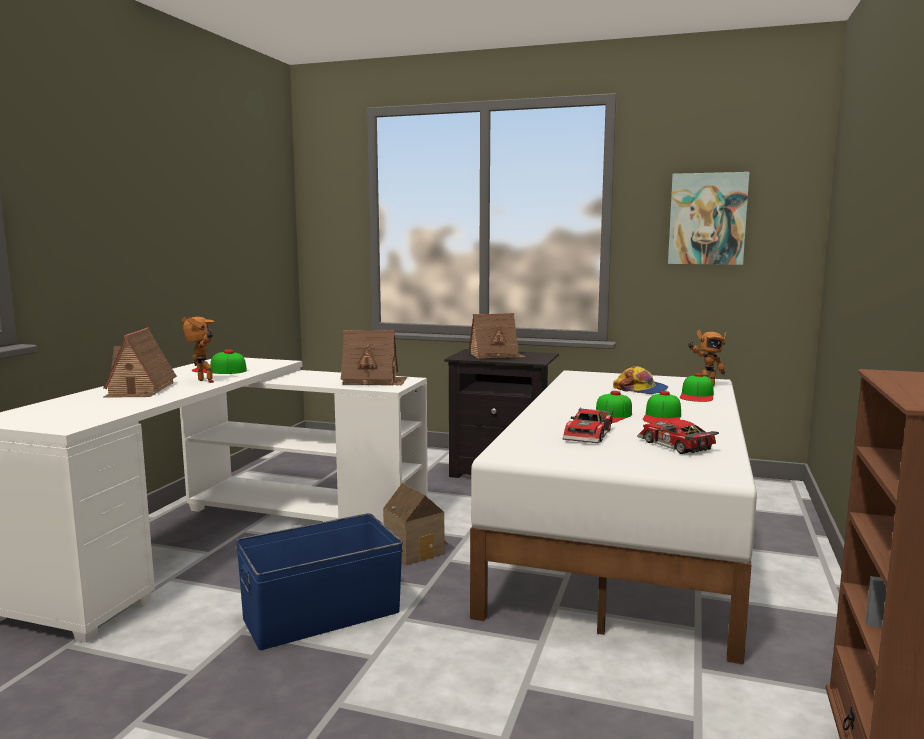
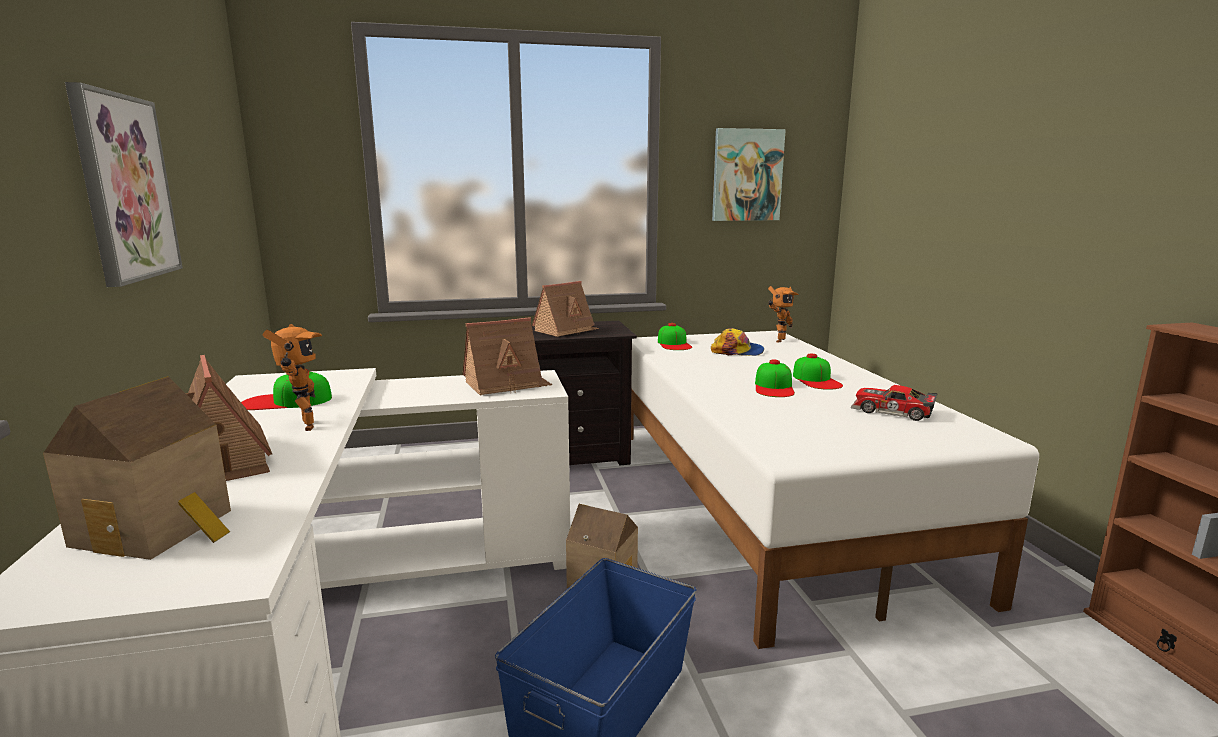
camera: 30 degrees left, 5 degrees up
(71, 408) = (159, 528): none -> toy house
(160, 230) = (125, 188): none -> picture
(203, 382) = (302, 426): toy robot -> toy robot turned 60 degrees clockwise
(590, 435) = (806, 413): toy car -> none
(697, 395) = (792, 351): cap -> cap (674, 344)

